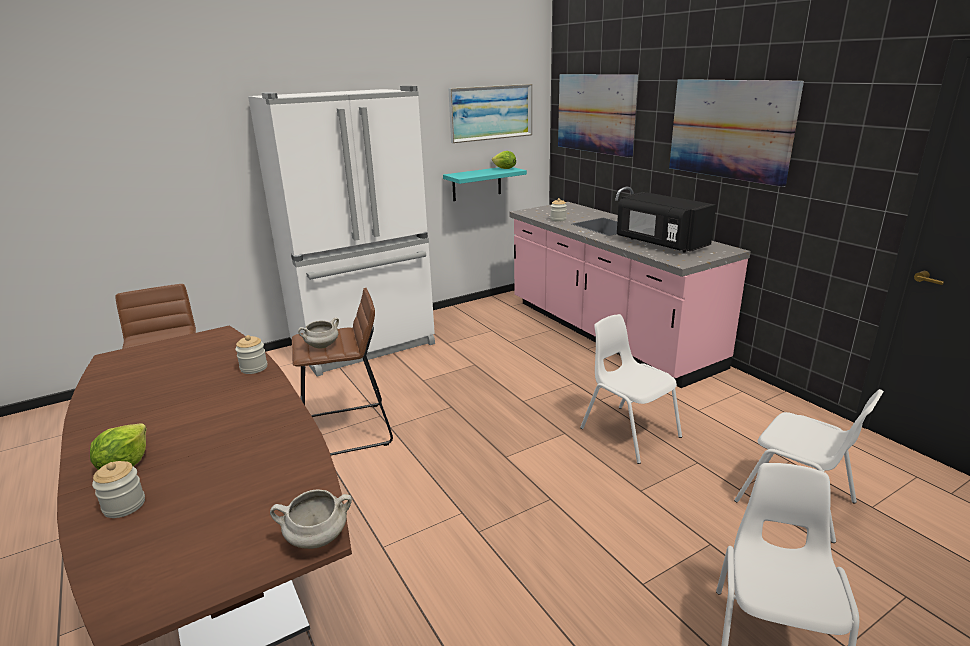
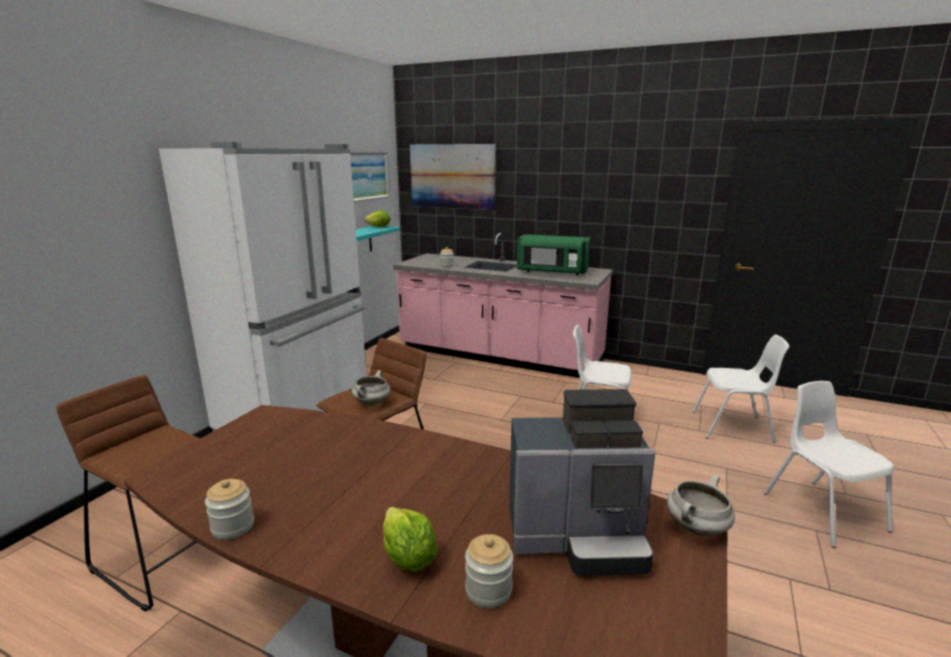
camera: 35 degrees left, 5 degrees down
(230, 501) = (578, 537): none -> coffee machine
(254, 368) = (373, 431): jar -> jar (233, 526)
(660, 243) = (551, 272): black microwave -> green microwave
(730, 129) = (586, 182): picture -> none

